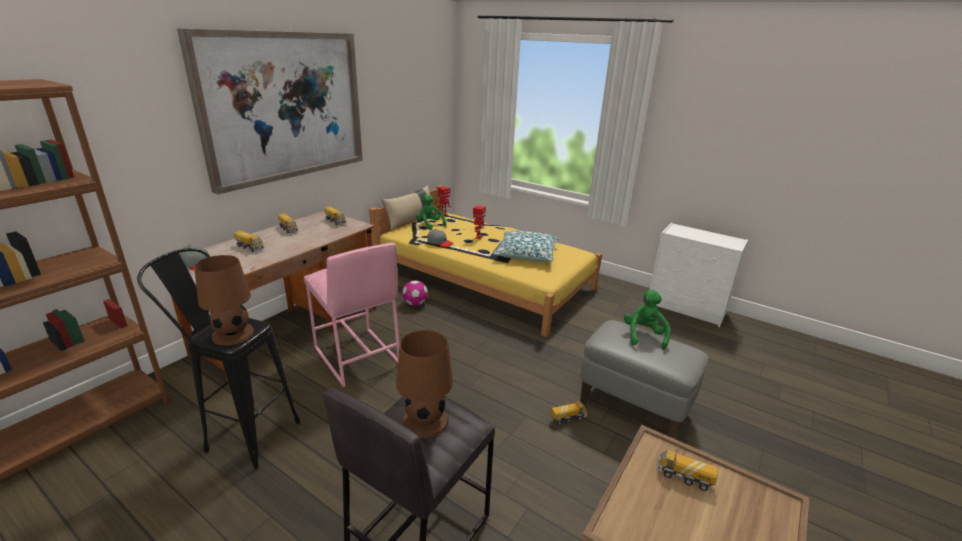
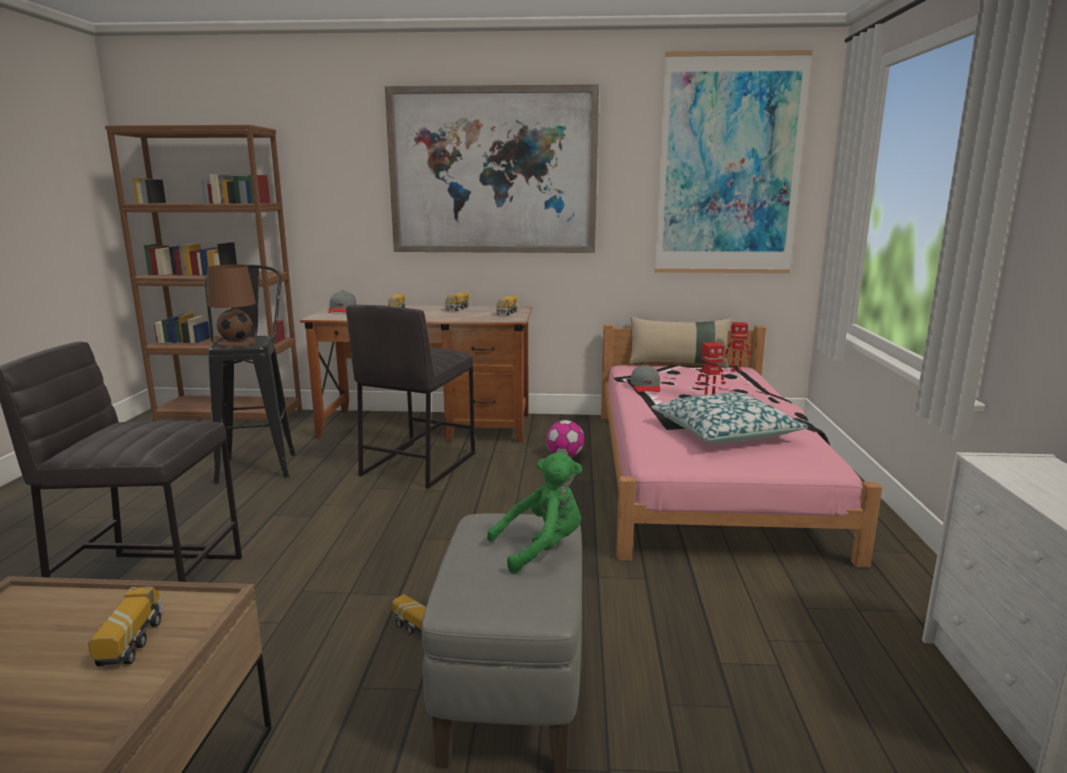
camera: 60 degrees right, 10 degrees down
(356, 356) = (417, 464): pink stool -> grey stool
(417, 89) = (729, 166): none -> picture
(425, 421) = (143, 430): brown table lamp -> none
(429, 224) = (687, 371): green plush toy -> none
(483, 279) = (702, 473): yellow bed -> pink bed

